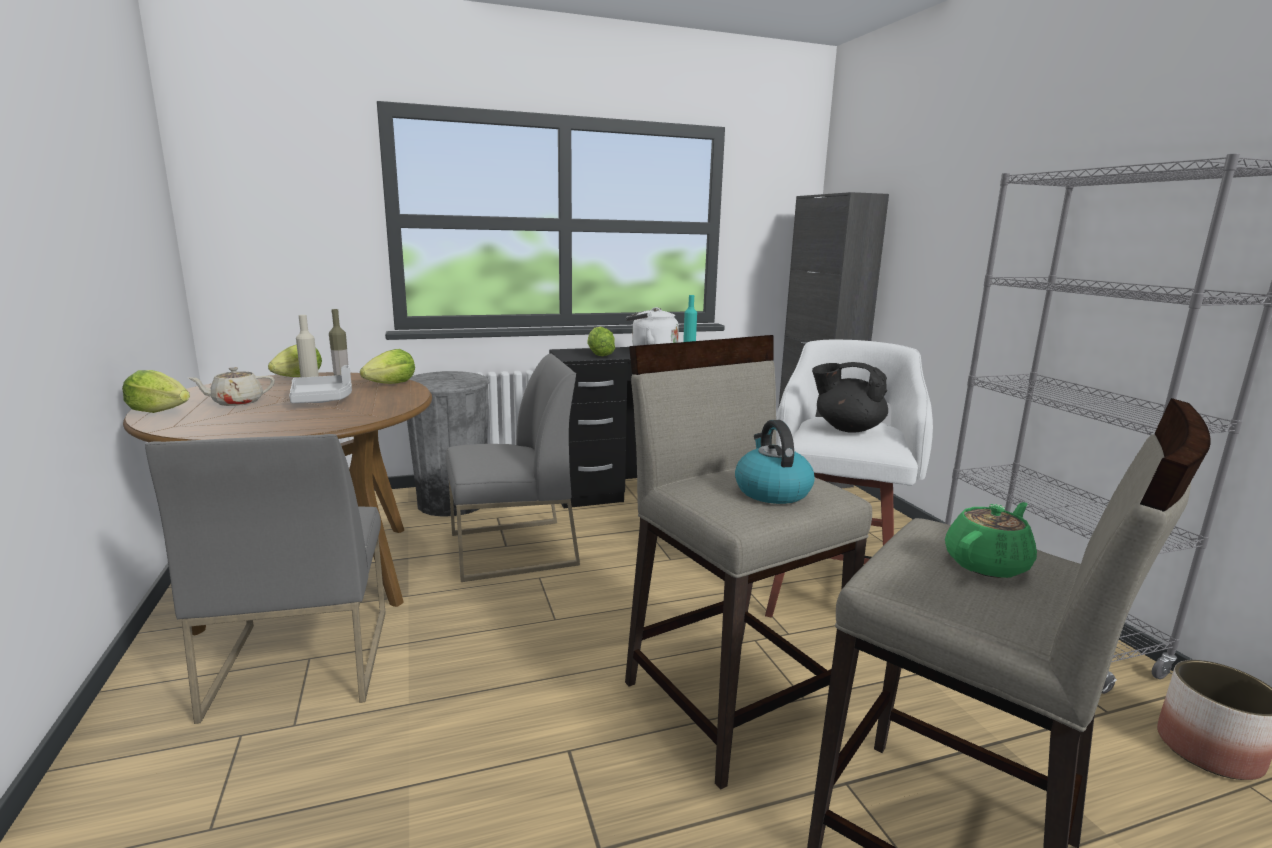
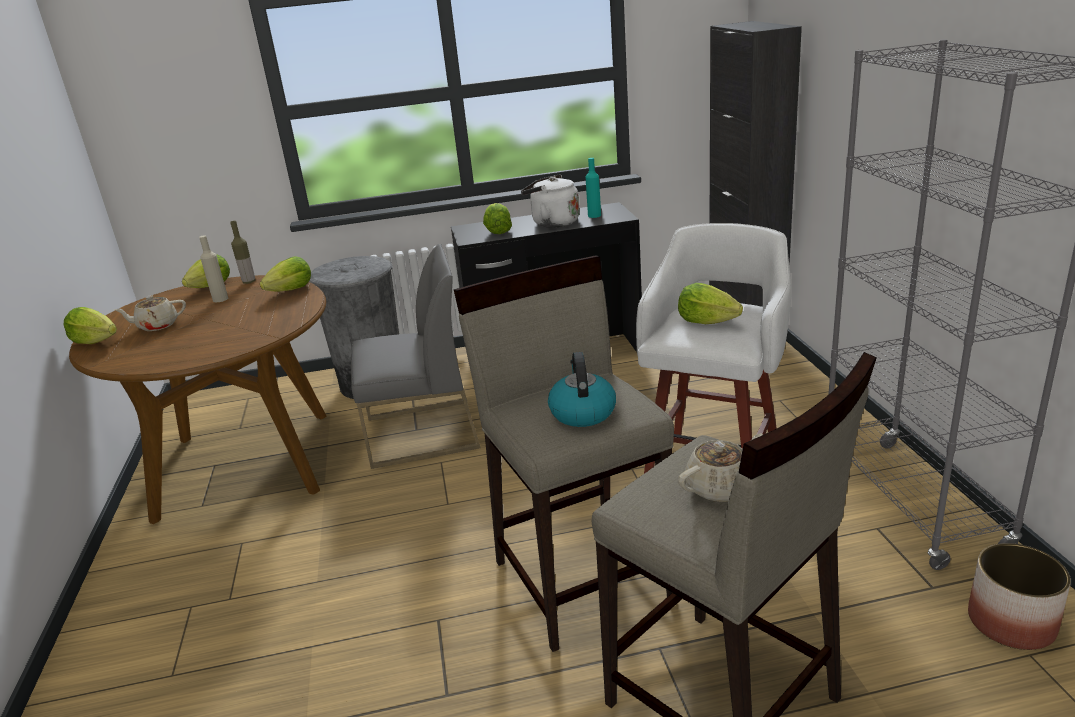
camera: 10 degrees right, 10 degrees up
(300, 660) = (235, 545): grey chair -> none
(323, 399) = (229, 316): grey tray -> none
(847, 428) = (706, 322): black teapot -> lettuce
(987, 564) = (720, 487): green teapot -> beige teapot

